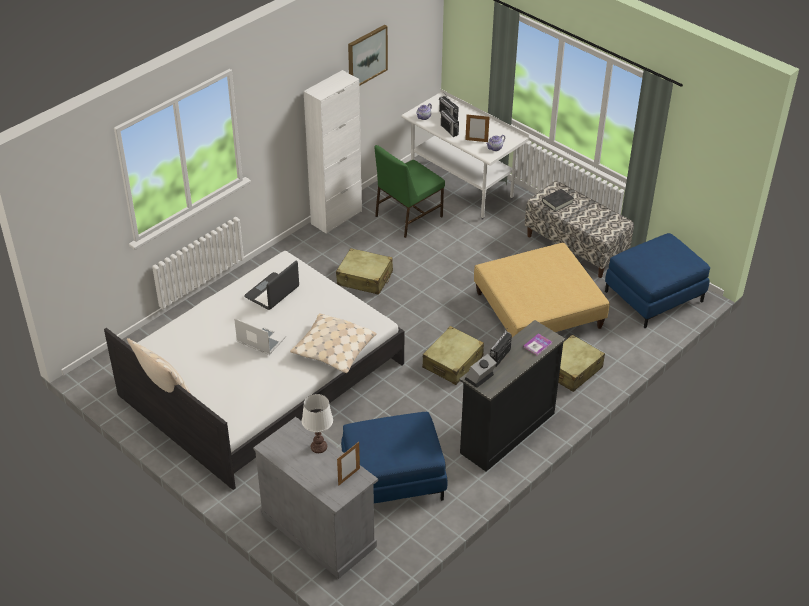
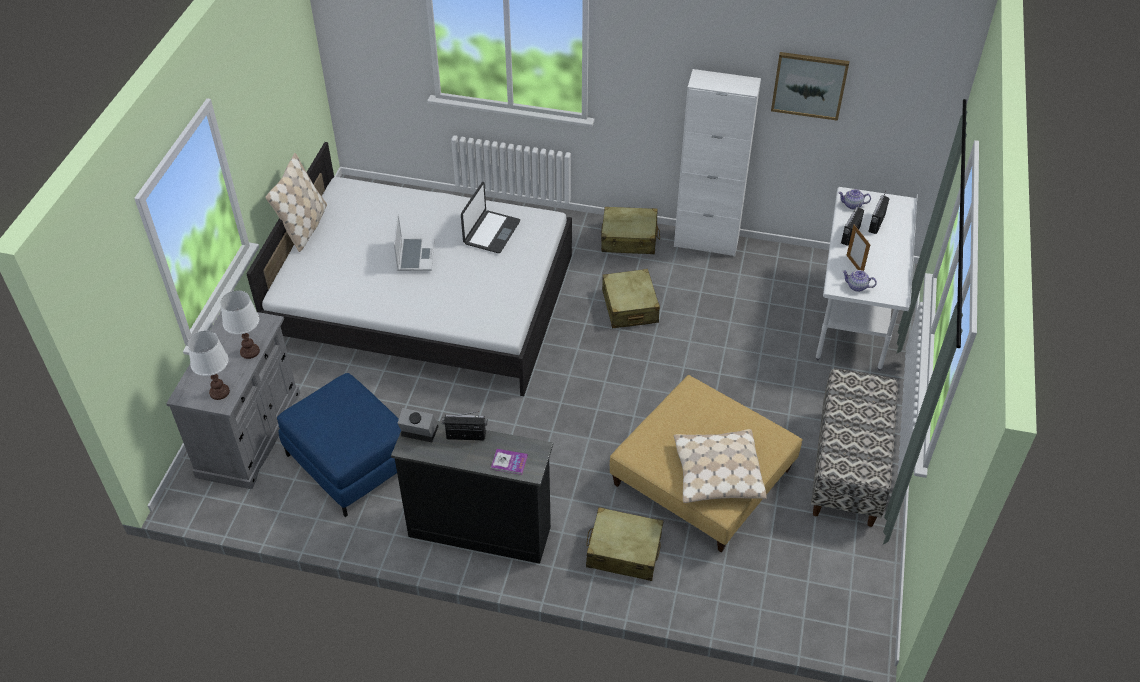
camera: 60 degrees right, 5 degrees up
(272, 292) = (491, 232): laptop -> laptop turned 105 degrees clockwise
(333, 350) = (438, 314): beige pillow -> beige pillow (717, 474)
(349, 477) = (219, 392): picture frame -> white table lamp
(407, 216) = (760, 295): green chair -> none
(453, 362) = (556, 436): beige suitcase -> beige suitcase (629, 239)
(557, 202) = (855, 397): black book -> none
(654, 296) = (826, 586): blue ottoman -> none

